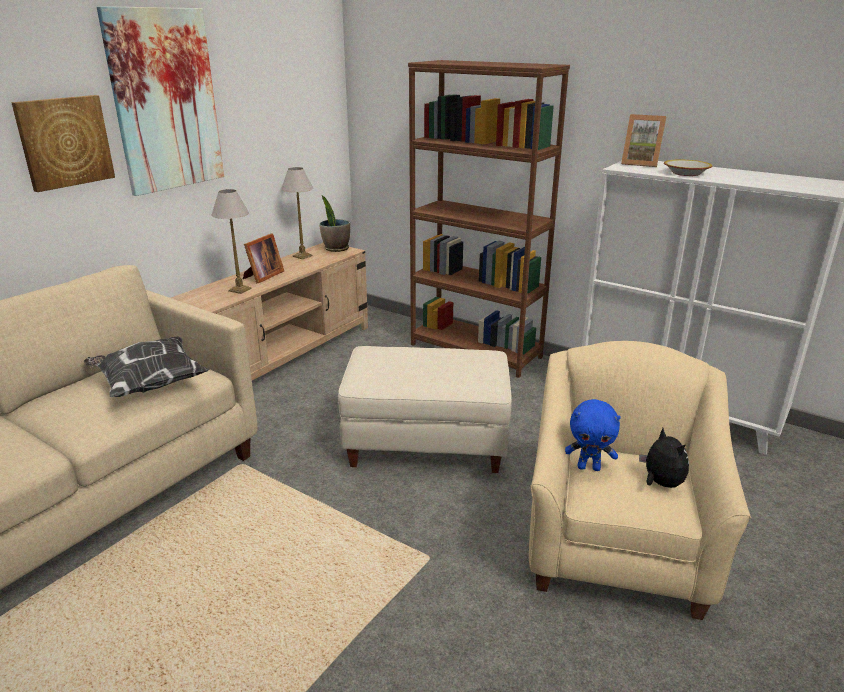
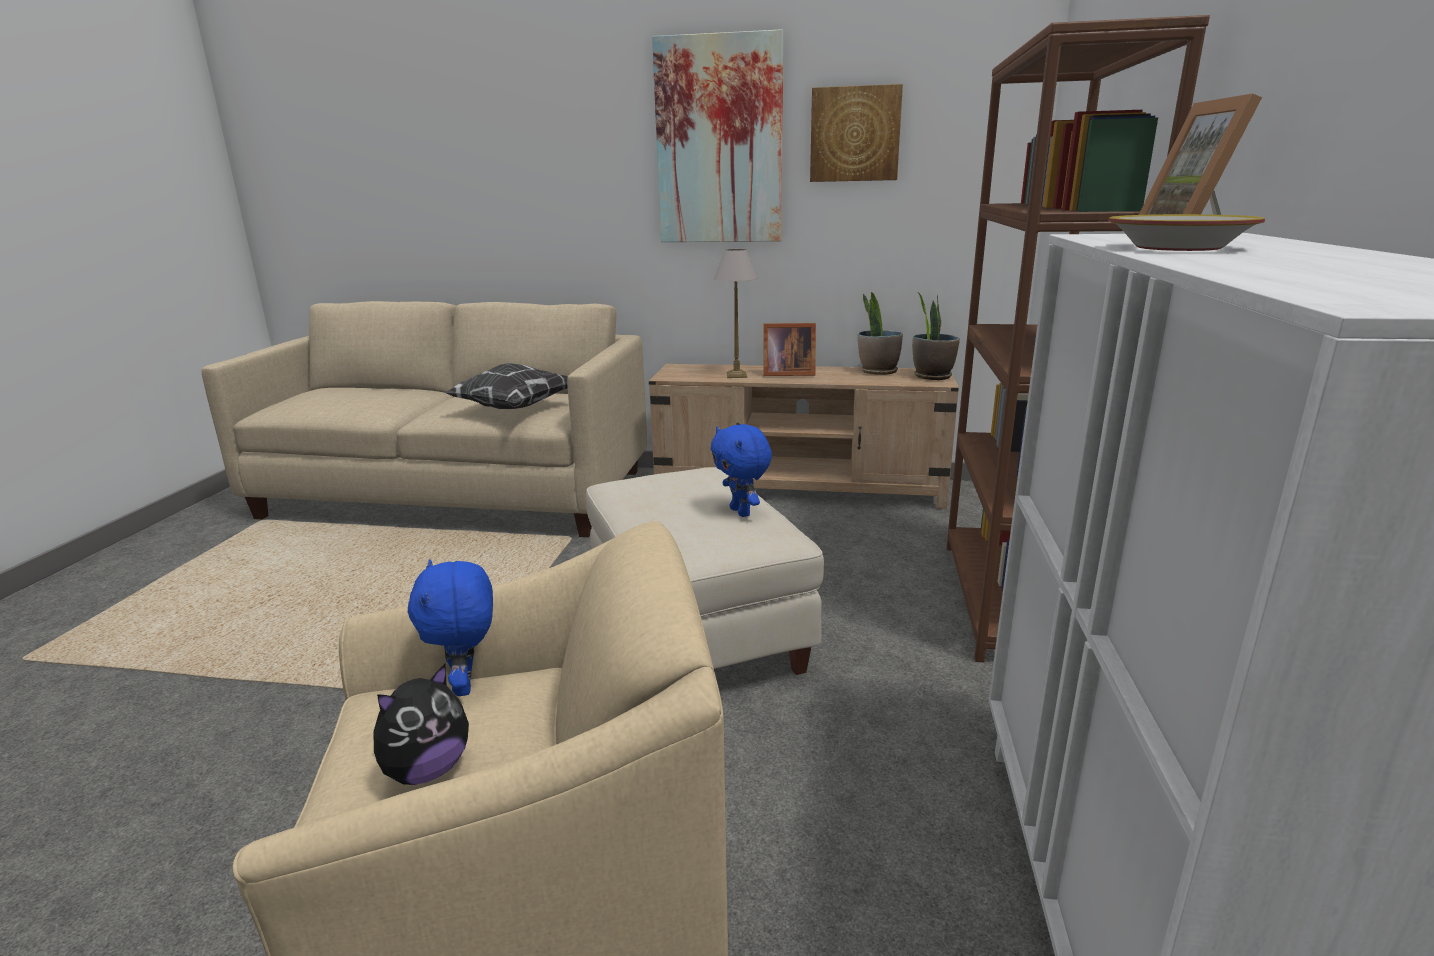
camera: 65 degrees right, 5 degrees down
(64, 142) = (600, 175): picture -> picture (855, 134)
(303, 256) = (878, 371): table lamp -> potted plant
(448, 354) = (741, 512): none -> blue plush toy

